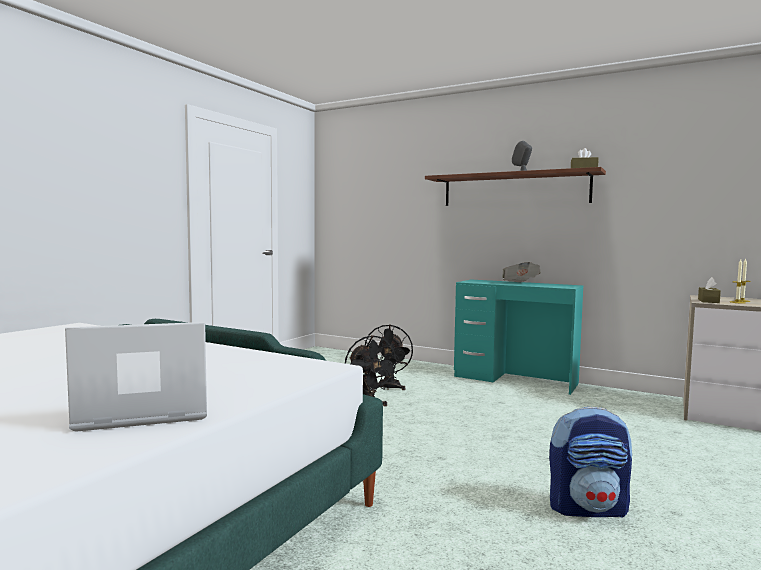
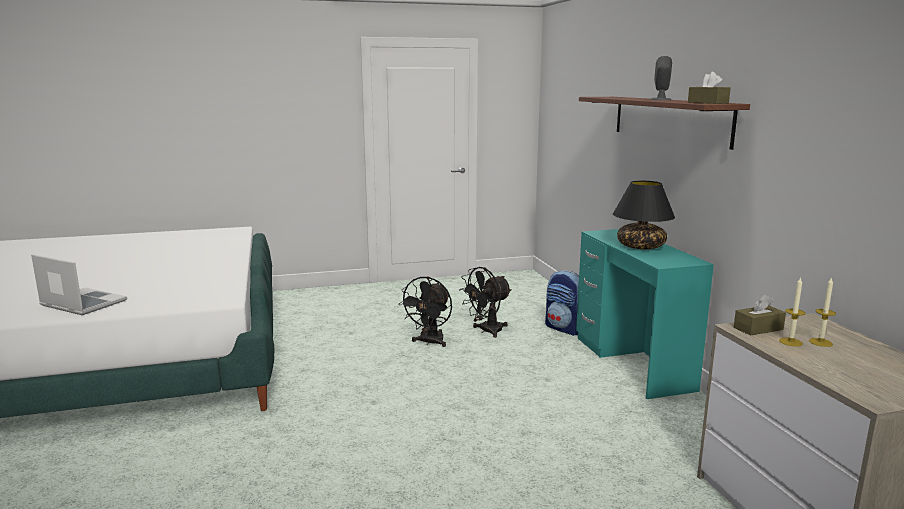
camera: 45 degrees right, 10 degrees up
(520, 283) = (641, 246): newspaper -> black table lamp
(588, 508) = (365, 482): backpack -> backpack (566, 329)

